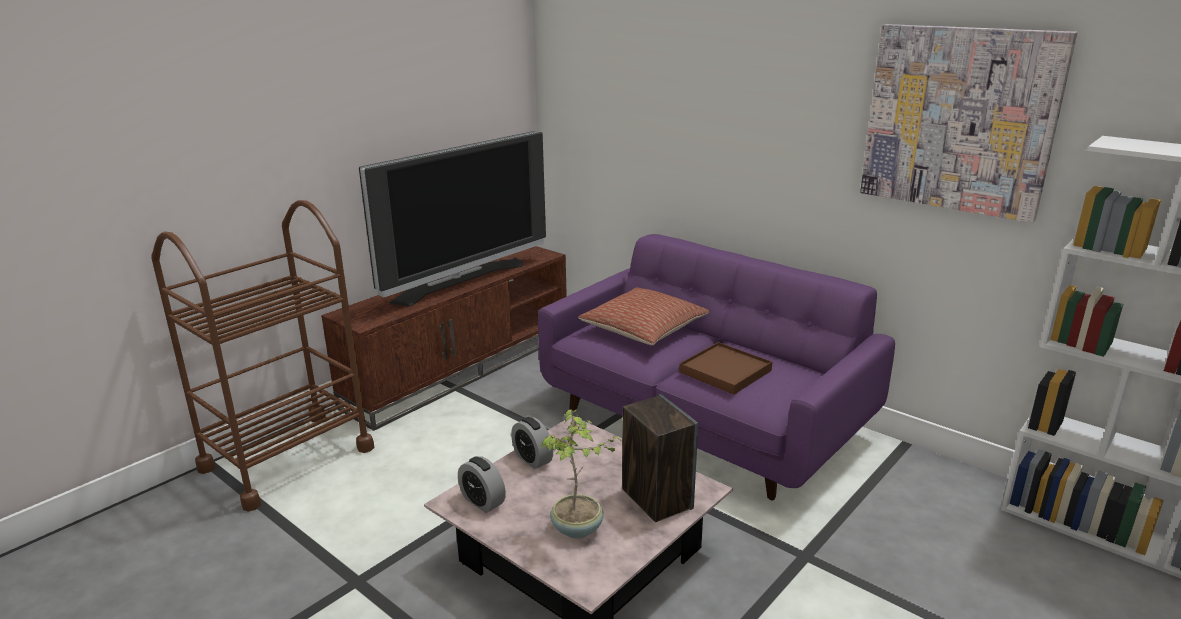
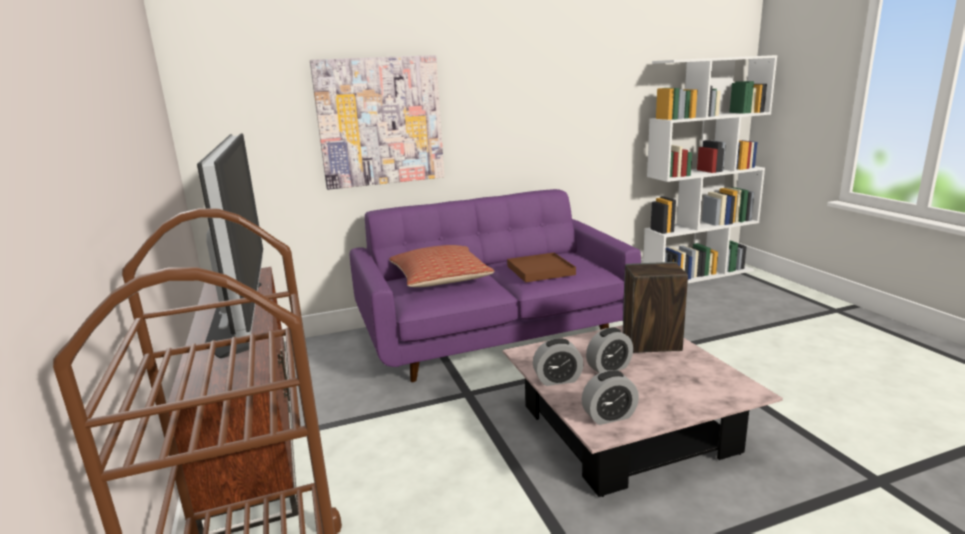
camera: 60 degrees left, 5 degrees down
(577, 482) = (609, 368): none -> alarm clock
(578, 529) = (676, 381): potted plant -> none
(959, 120) = (582, 64): picture -> picture (380, 122)

